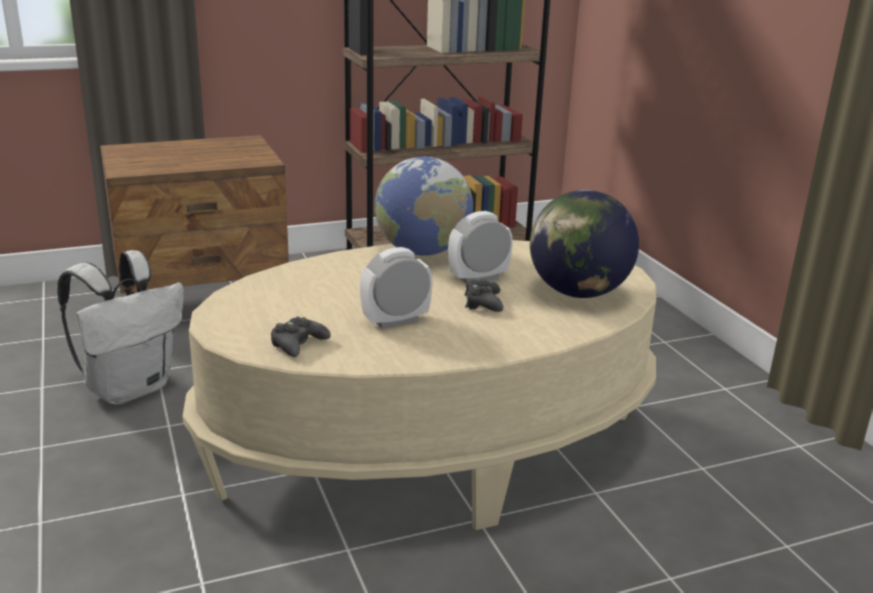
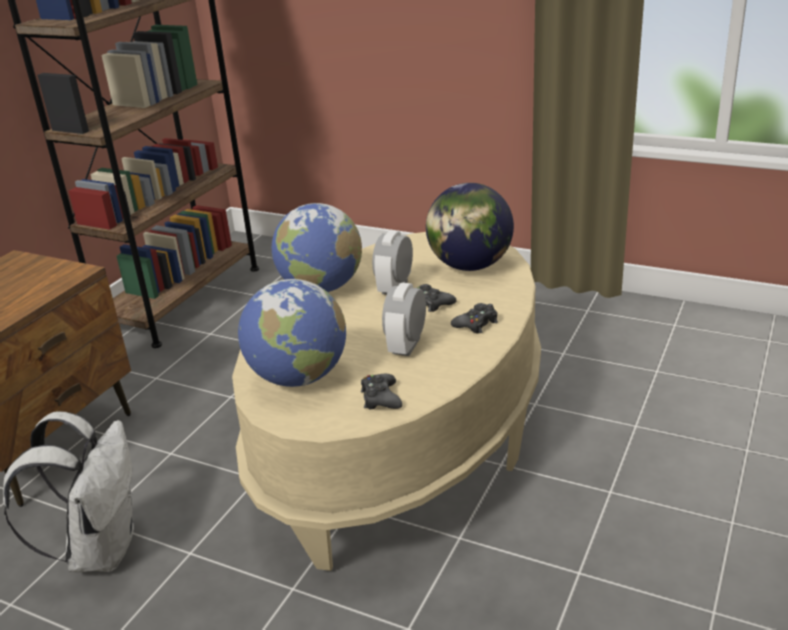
camera: 40 degrees left, 5 degrees up
(278, 299) = (298, 377): none -> globe
(485, 336) = (476, 324): none -> black game controller

